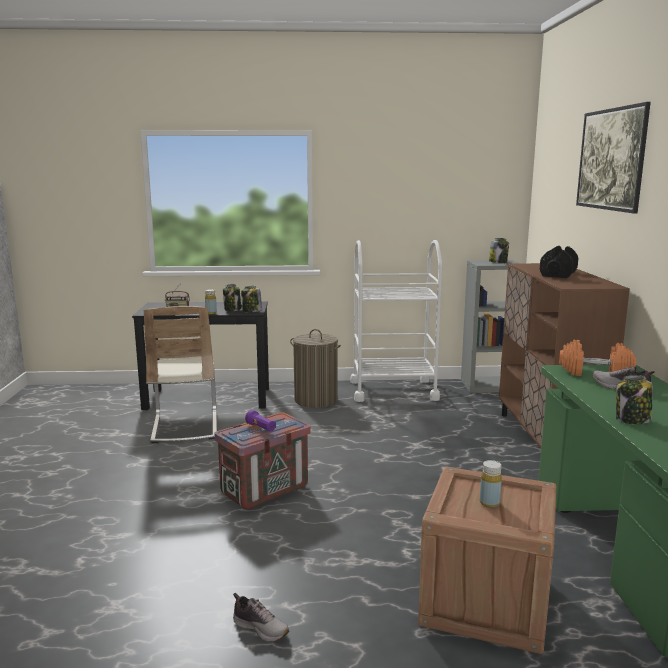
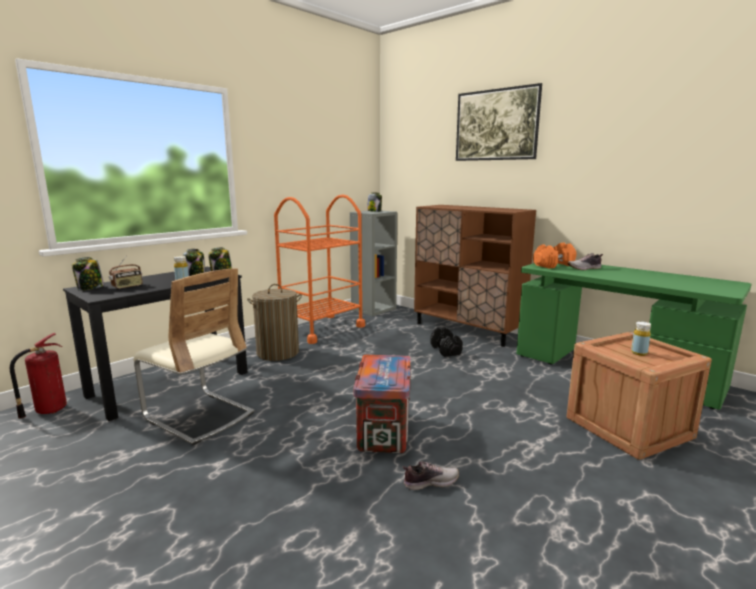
camera: 45 degrees left, 0 degrees up
(128, 392) = (49, 410): none -> fire extinguisher
(260, 628) = (593, 525): shoe -> shoe (430, 482)
(261, 428) = (385, 370): purple flashlight -> none
(393, 390) = (321, 329): white cart -> orange cart
(558, 274) = (473, 208): black dumbbell -> black dumbbell (446, 350)
(632, 420) = (640, 280): jar -> jar (90, 288)

